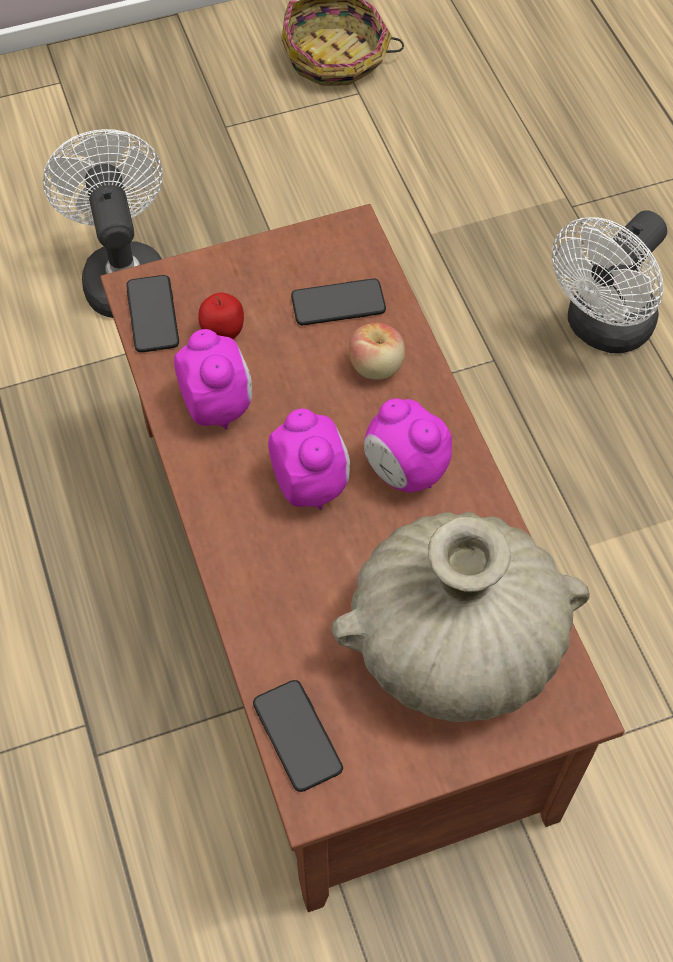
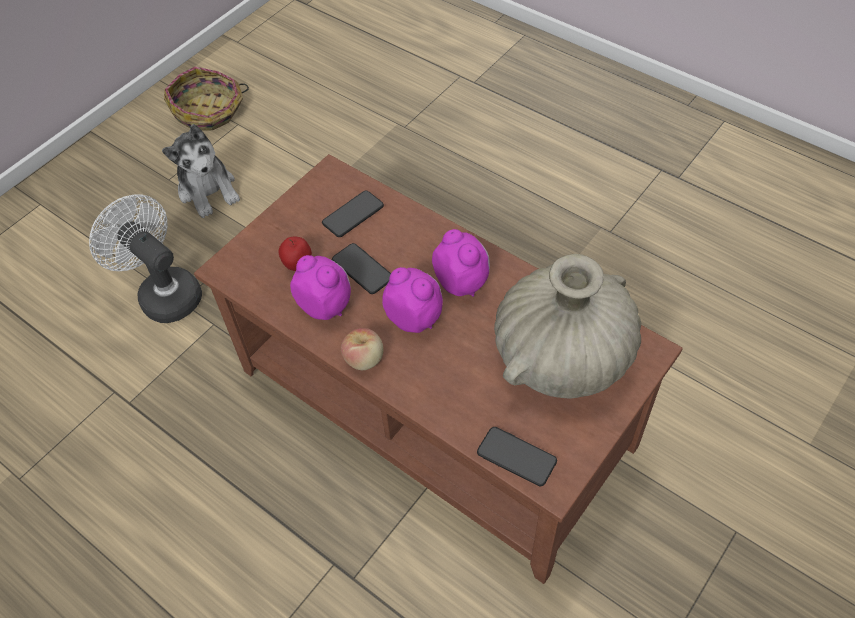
camera: 30 degrees left, 5 degrees down
(152, 315) = (245, 277): phone -> phone (362, 269)
(263, 166) = (208, 190): none -> plush toy
(376, 366) = (402, 236): apple -> apple (364, 359)
(404, 471) = (462, 282): alarm clock -> alarm clock turned 135 degrees counterclockwise
(602, 329) = (468, 181): white fan -> none

